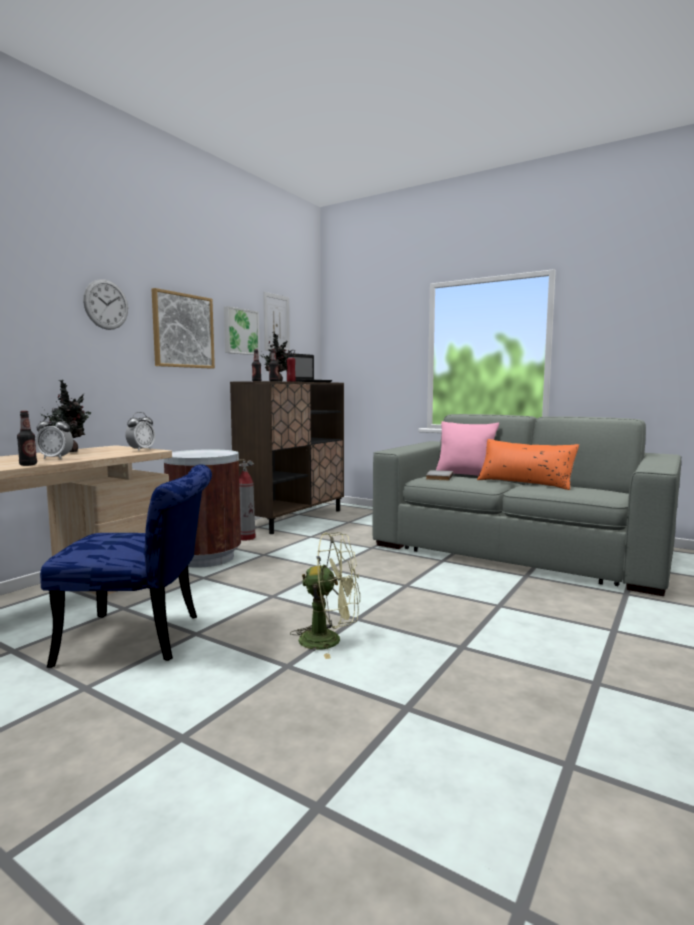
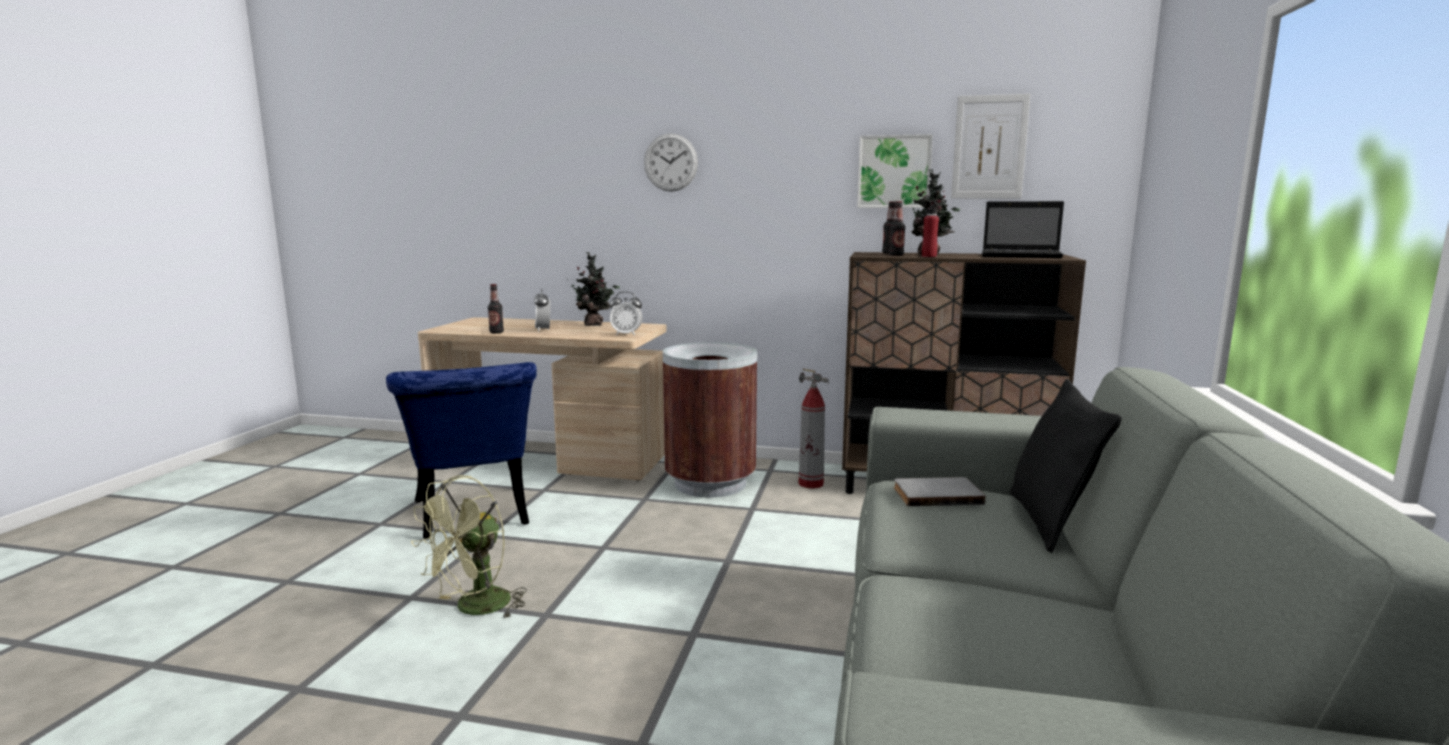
camera: 70 degrees right, 5 degrees up
(183, 331) = (780, 182): picture -> none
(329, 640) = (475, 609): green fan -> green fan turned 45 degrees clockwise
(465, 475) = (1049, 522): pink pillow -> black pillow
(525, 483) = (997, 588): orange pillow -> none

